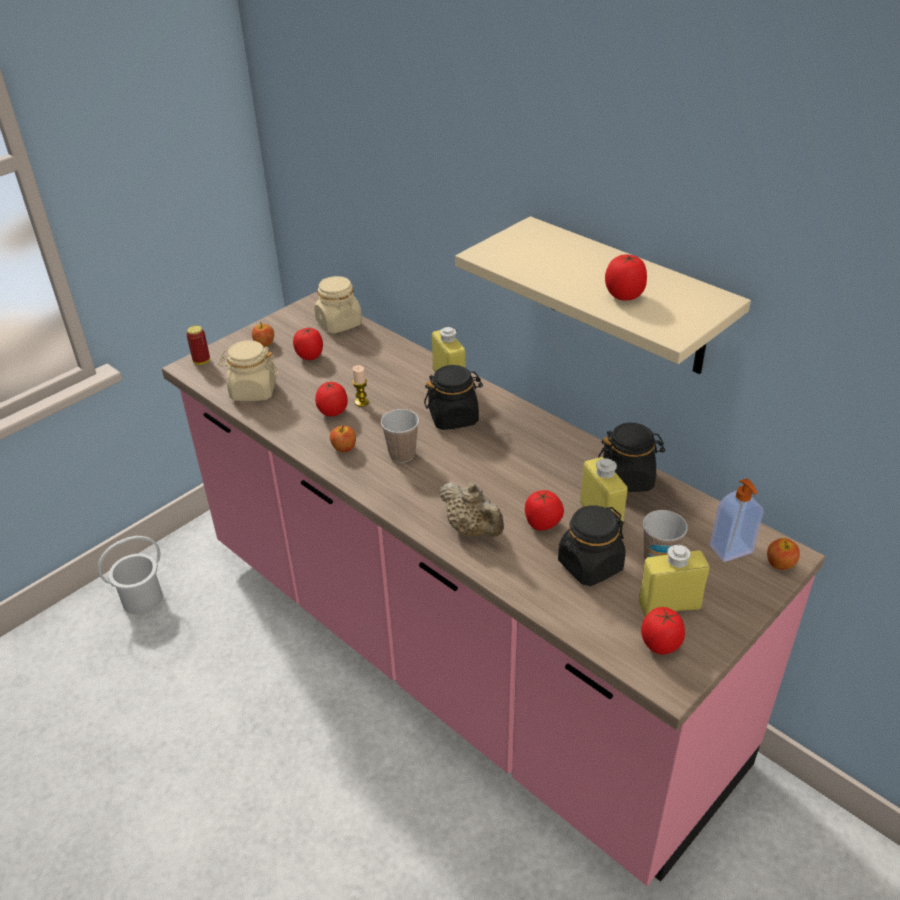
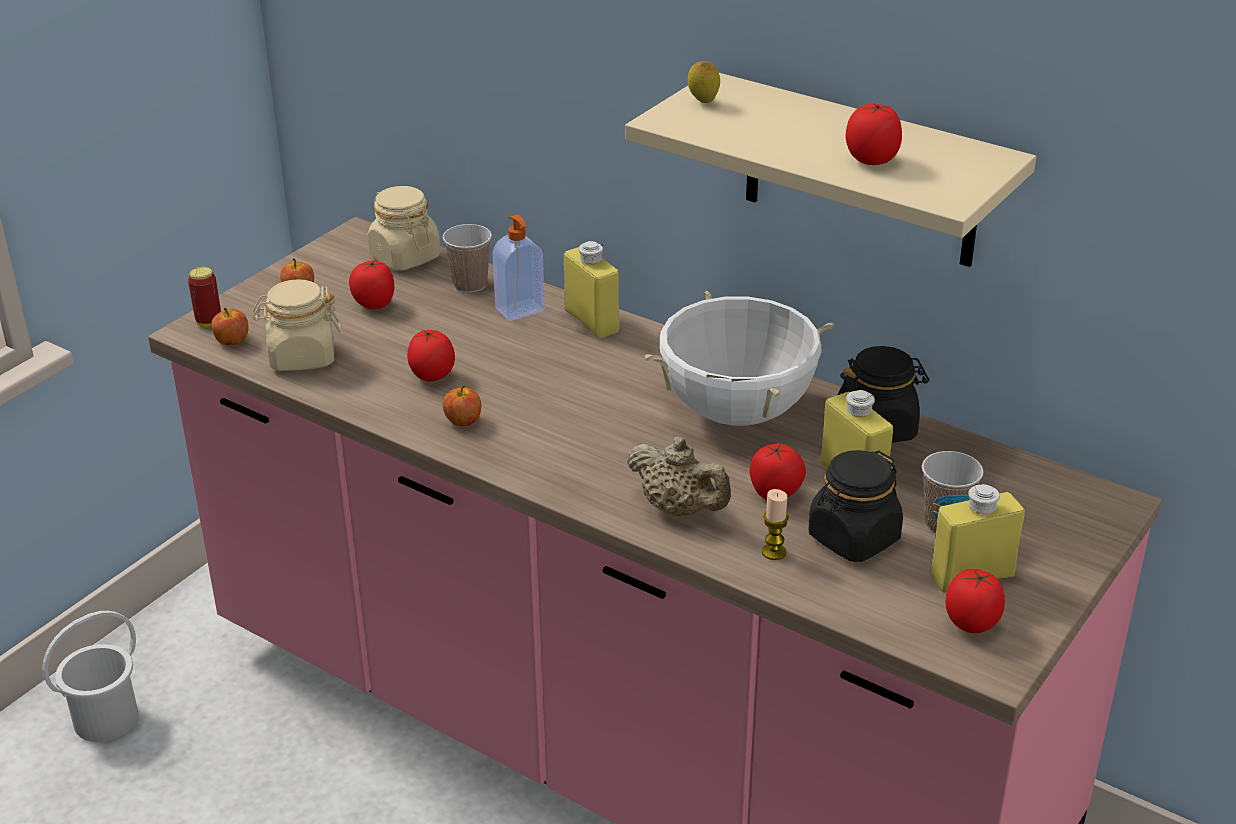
camera: 10 degrees left, 5 degrees down
(361, 402) = (471, 360): candle -> candle (773, 552)
(402, 455) = (551, 423): cup -> cup (470, 285)
(454, 417) = (612, 369): black jar -> none
(515, 241) = (703, 102): none -> lemon
(531, 457) = (737, 412): none -> white cooking pot
(732, 550) = (1039, 503): soap dispenser -> soap dispenser (520, 311)
(780, 564) = (1106, 513): apple -> apple (232, 341)

